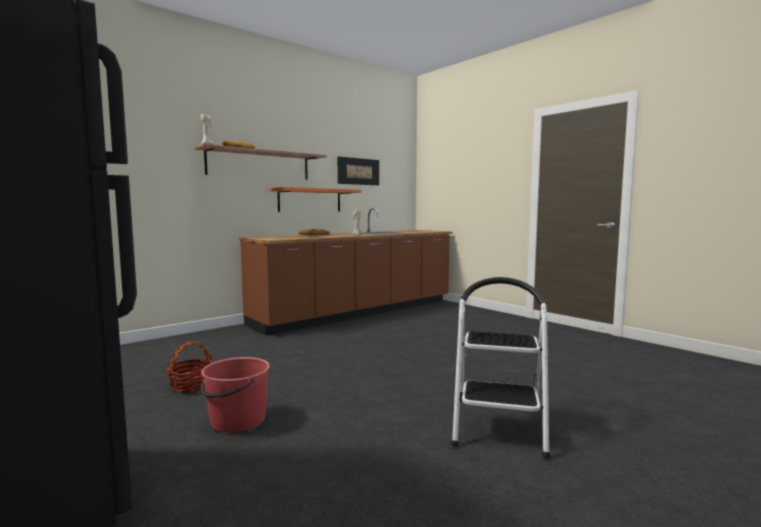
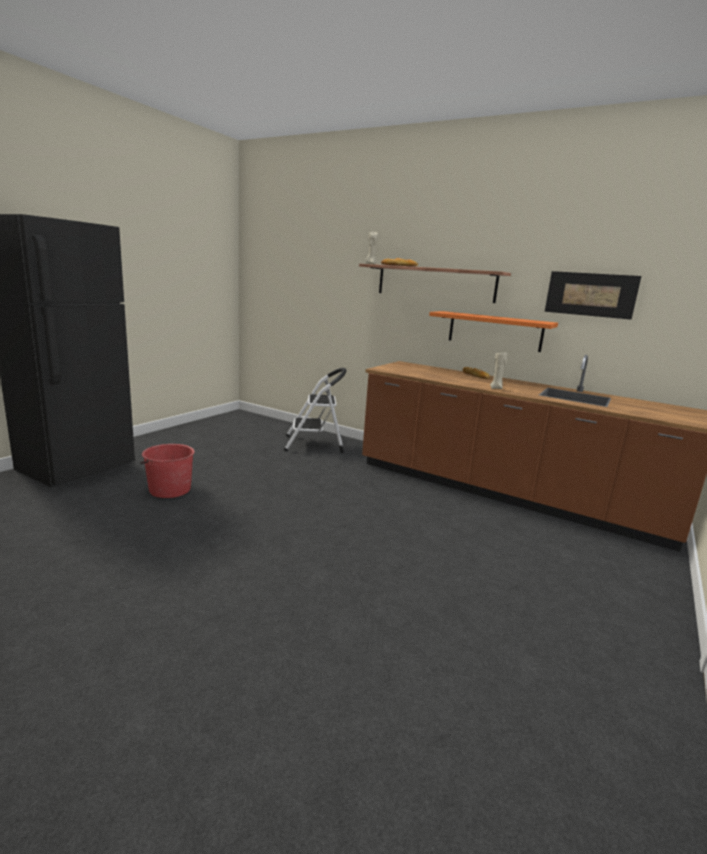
camera: 70 degrees right, 10 degrees up
(191, 386) = (230, 463): basket -> none
(499, 424) = (156, 615): step ladder -> step ladder (316, 444)

